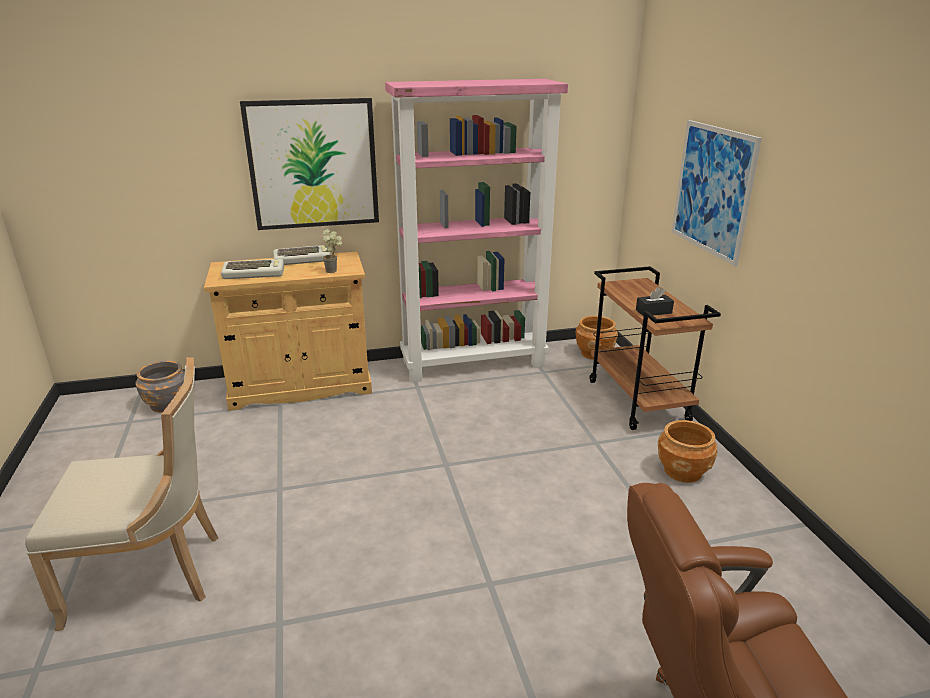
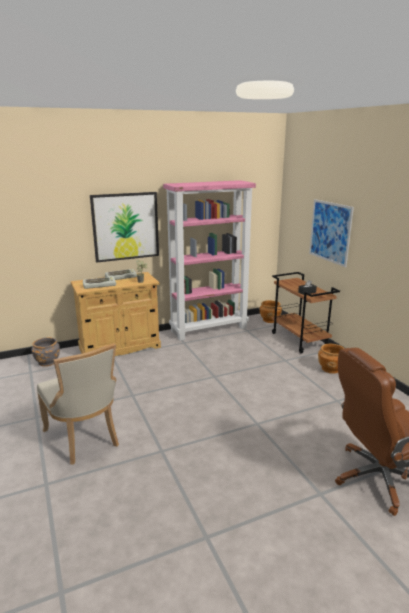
camera: 10 degrees left, 5 degrees down
(152, 574) = (84, 438): beige chair -> beige chair turned 75 degrees clockwise

